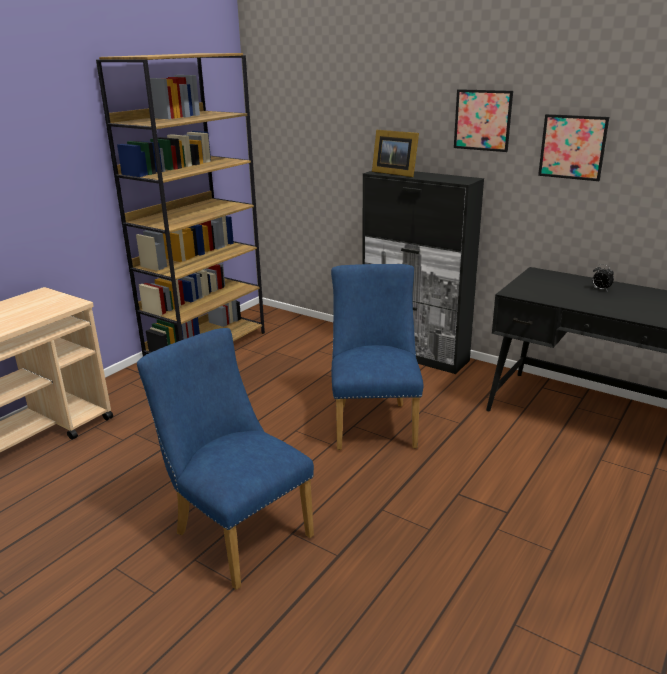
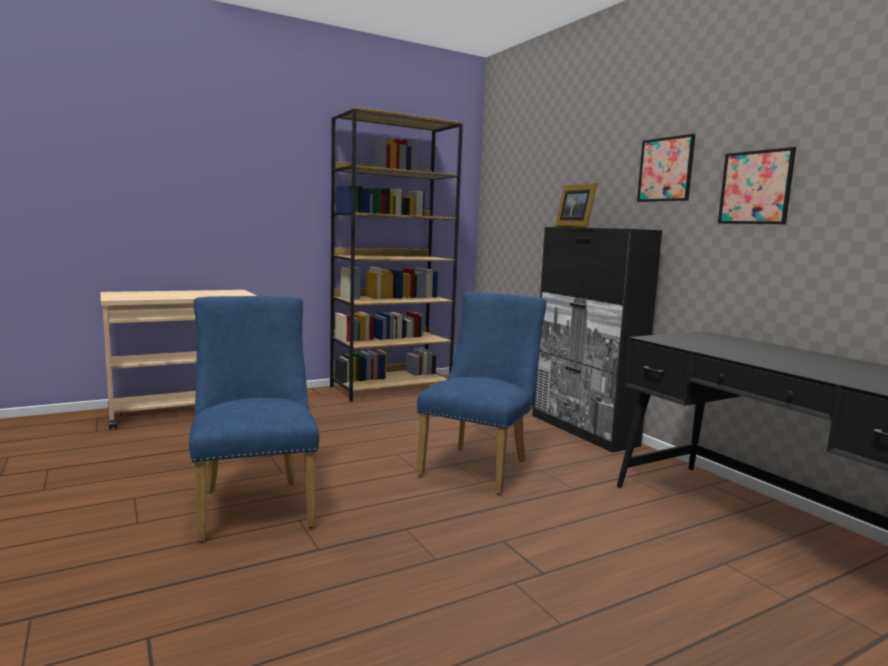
camera: 25 degrees right, 15 degrees down
(600, 289) = (770, 350): alarm clock -> none

